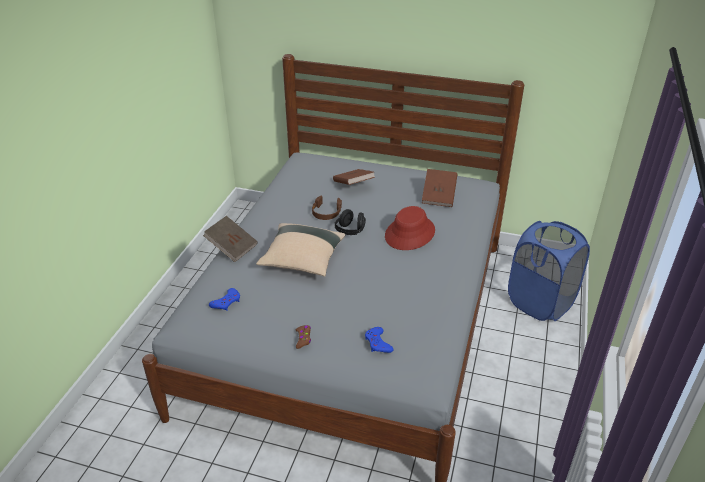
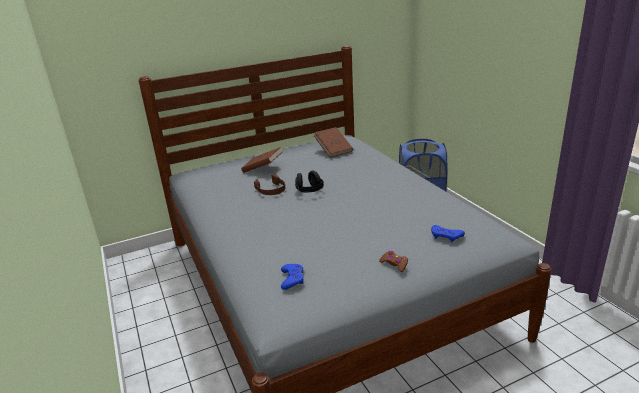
camera: 40 degrees left, 10 degrees down
(232, 247) = (230, 245): brown book -> none
(302, 260) = (305, 222): beige pillow -> none
(410, 233) = (352, 174): red hat -> none

